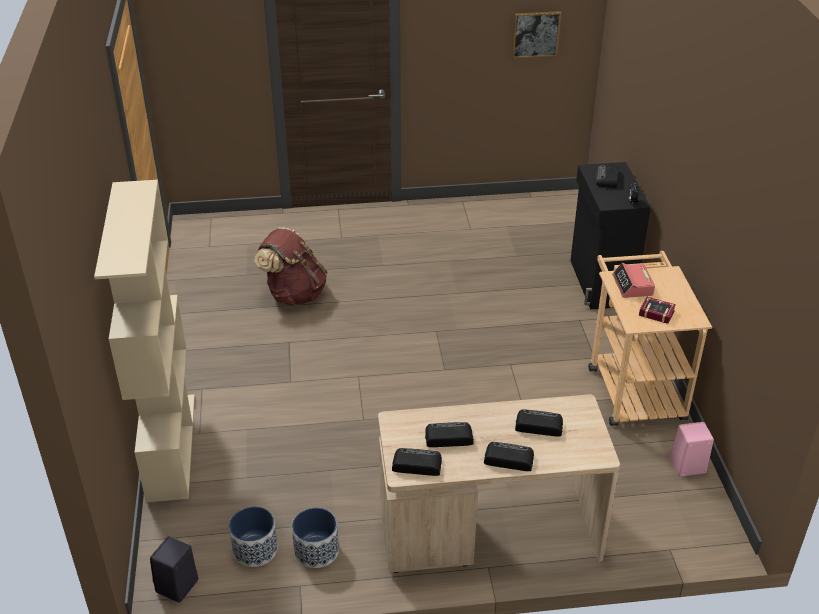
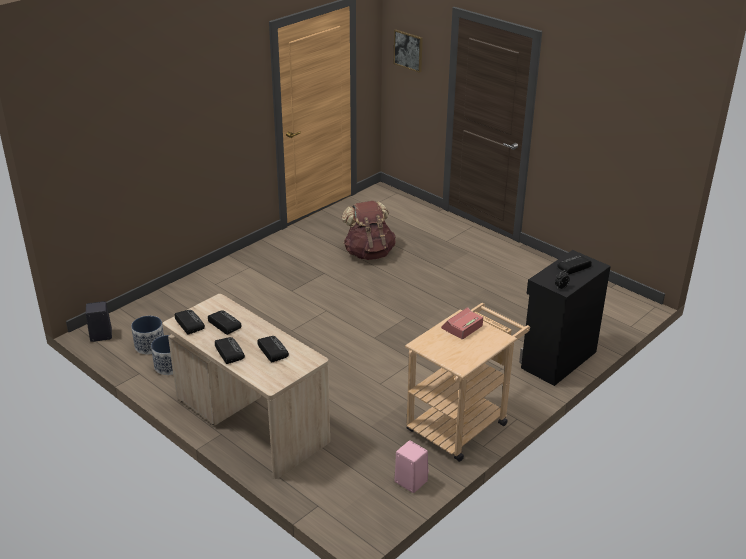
camera: 50 degrees right, 5 degrees down
(170, 446) = (195, 281): beige bookcase -> none
(535, 34) = (633, 142): picture -> picture (408, 50)
(655, 312) = (444, 347): book -> none

